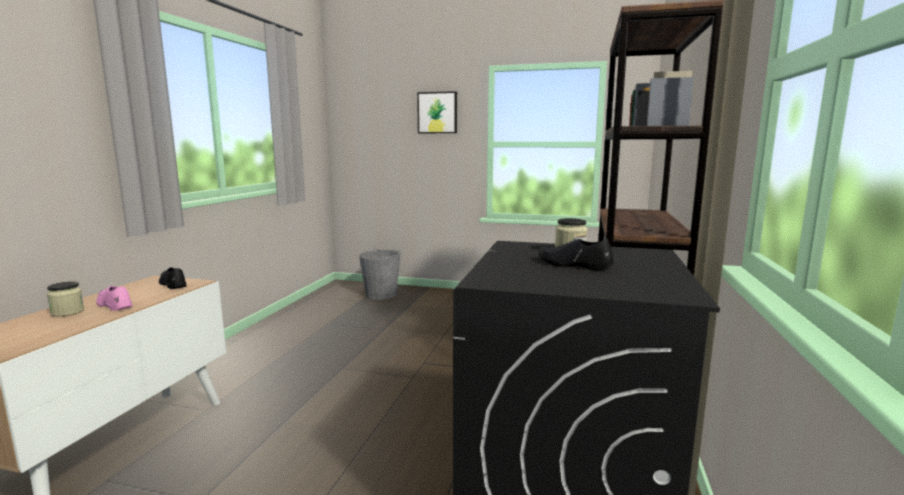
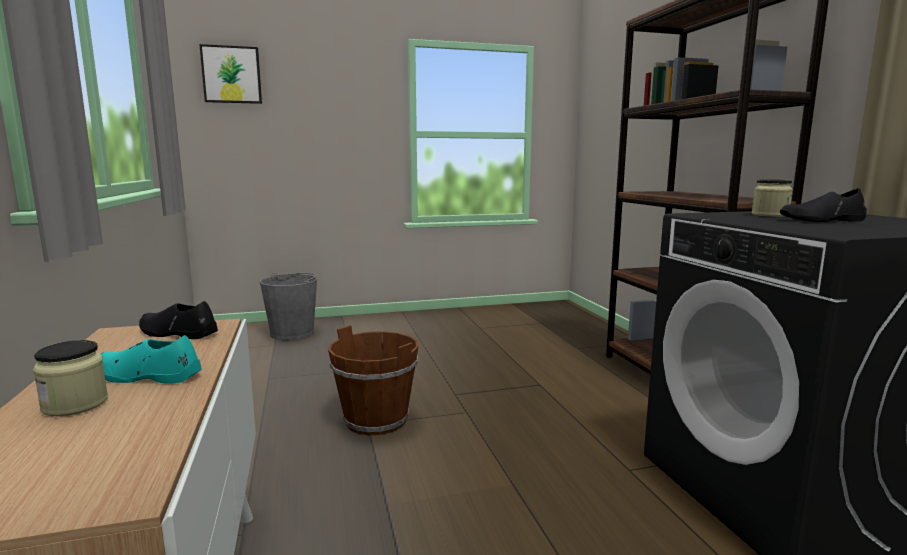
camera: 30 degrees left, 0 degrees up
(114, 304) = (147, 375): pink shoe -> turquoise shoe
(350, 367) = (376, 420): none -> brown bucket
(437, 113) = (345, 93): picture -> picture (232, 75)

